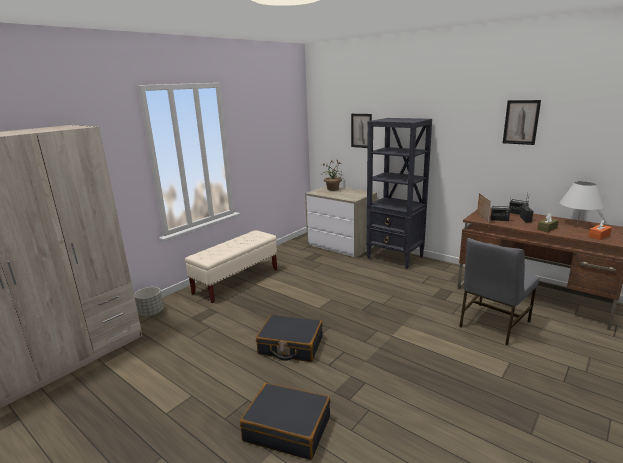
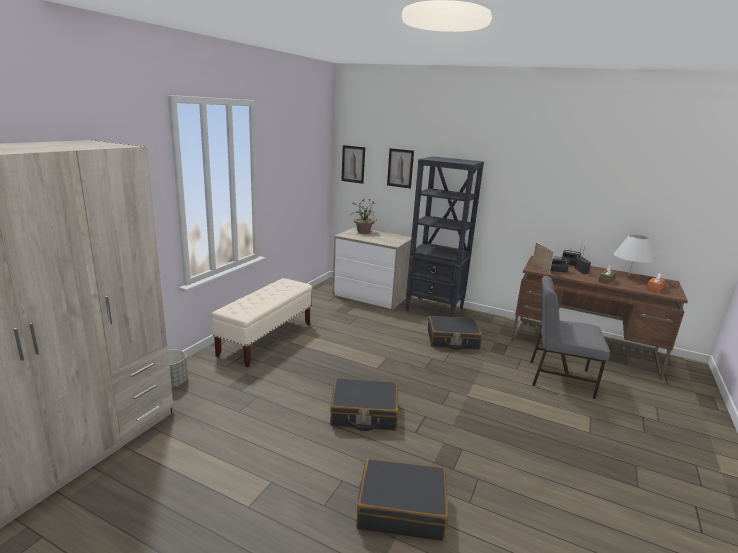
camera: 15 degrees left, 0 degrees up
(399, 285) = (452, 340): none -> black suitcase
(492, 324) = (559, 378): grey chair -> grey chair turned 75 degrees clockwise
(521, 122) = (577, 172): picture -> picture (353, 164)

